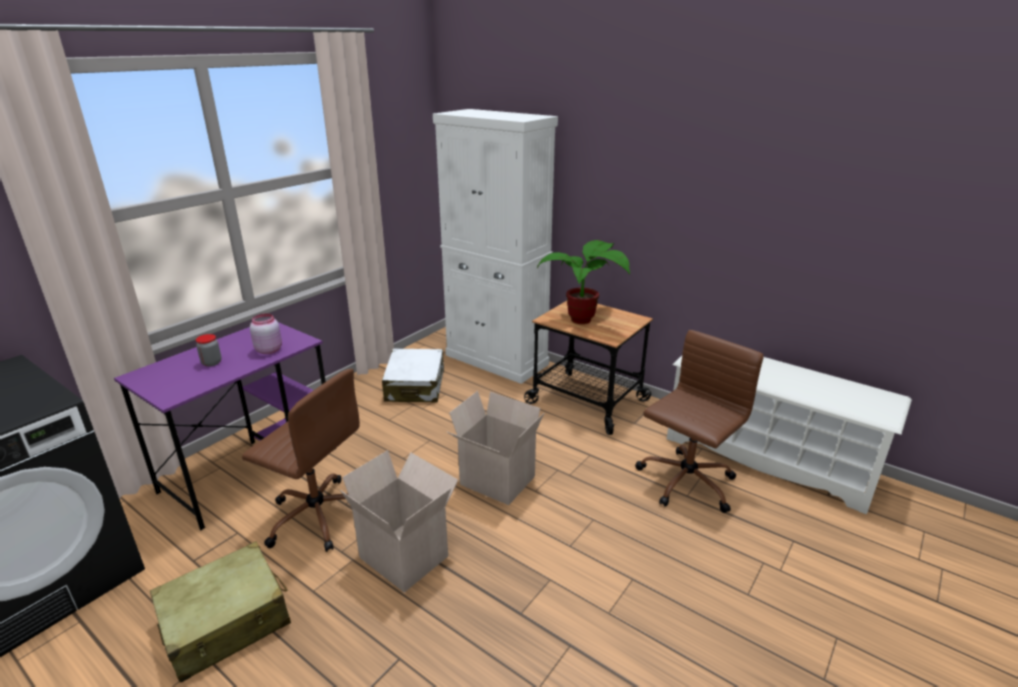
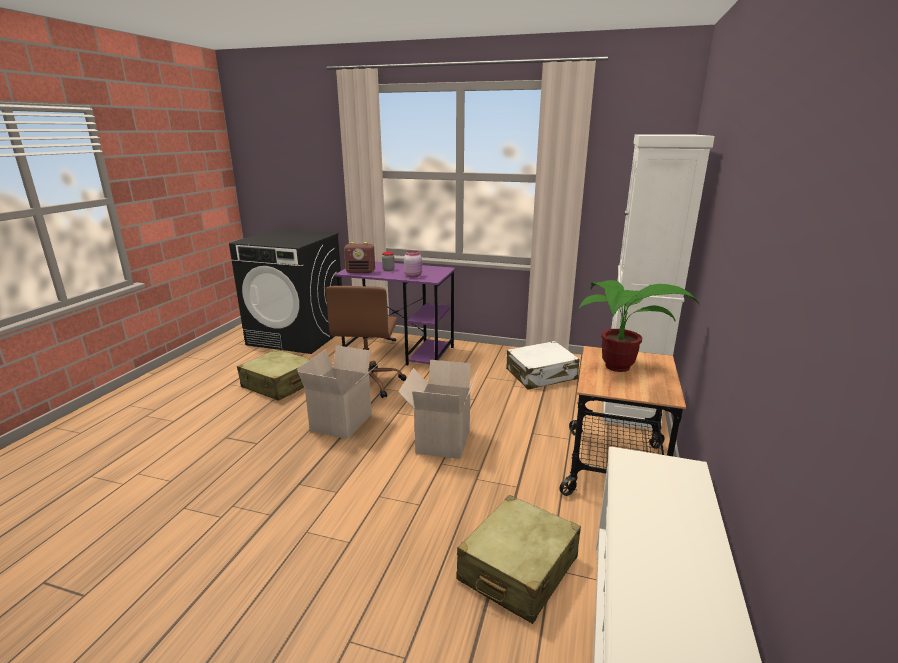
camera: 70 degrees right, 5 degrees down
(188, 385) = (361, 272): none -> radio
(685, 483) = (518, 569): brown office chair -> beige suitcase

